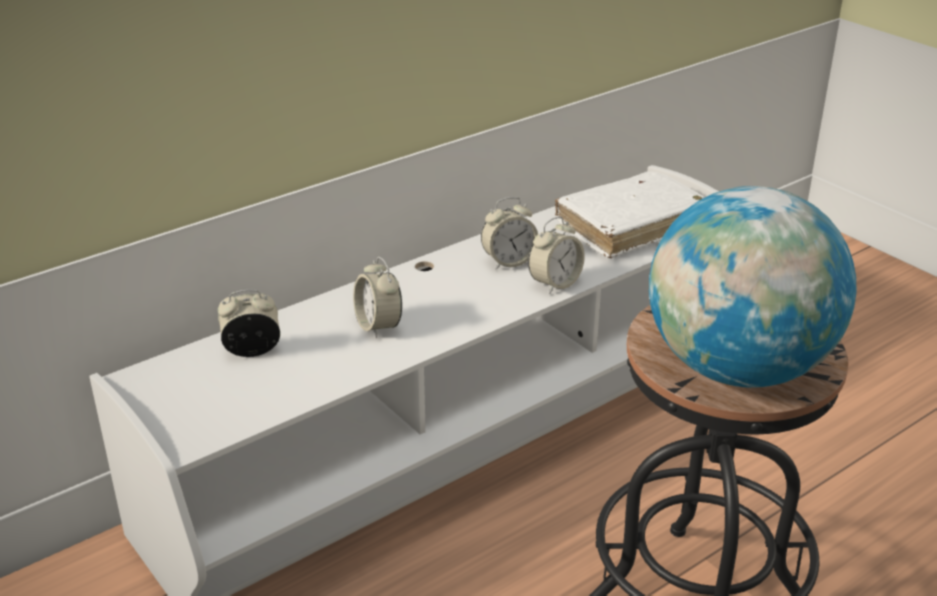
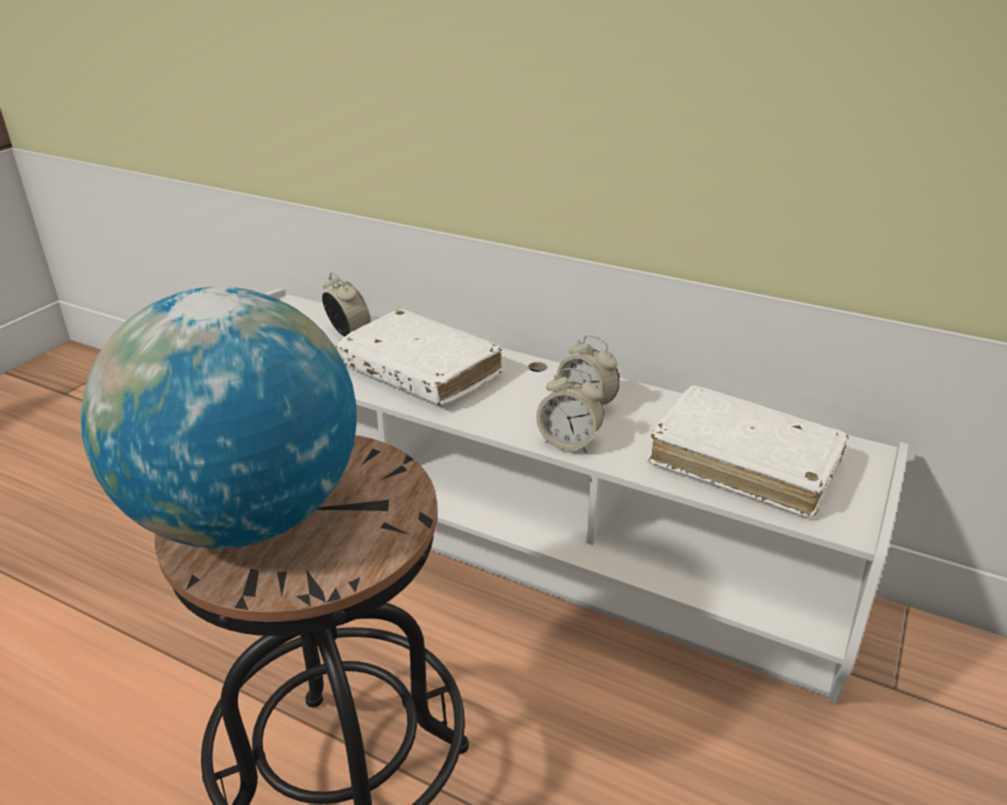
camera: 65 degrees right, 0 degrees up
(378, 326) = (420, 371): alarm clock -> white book

